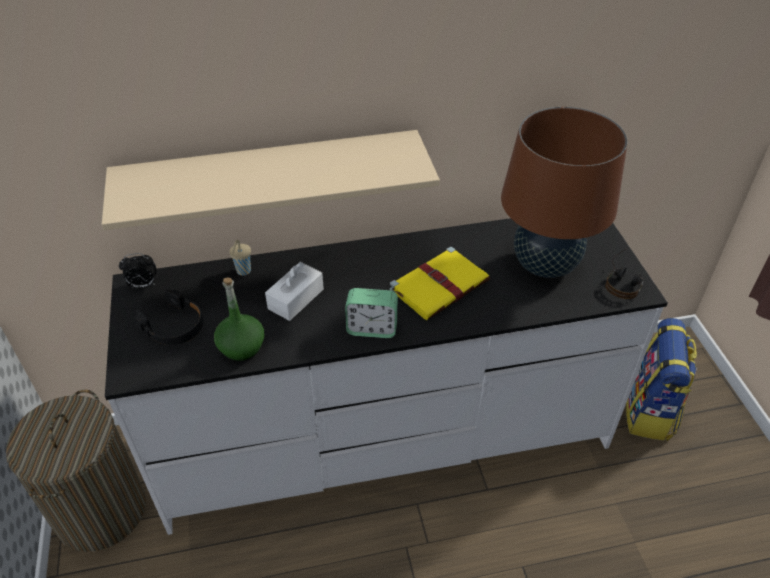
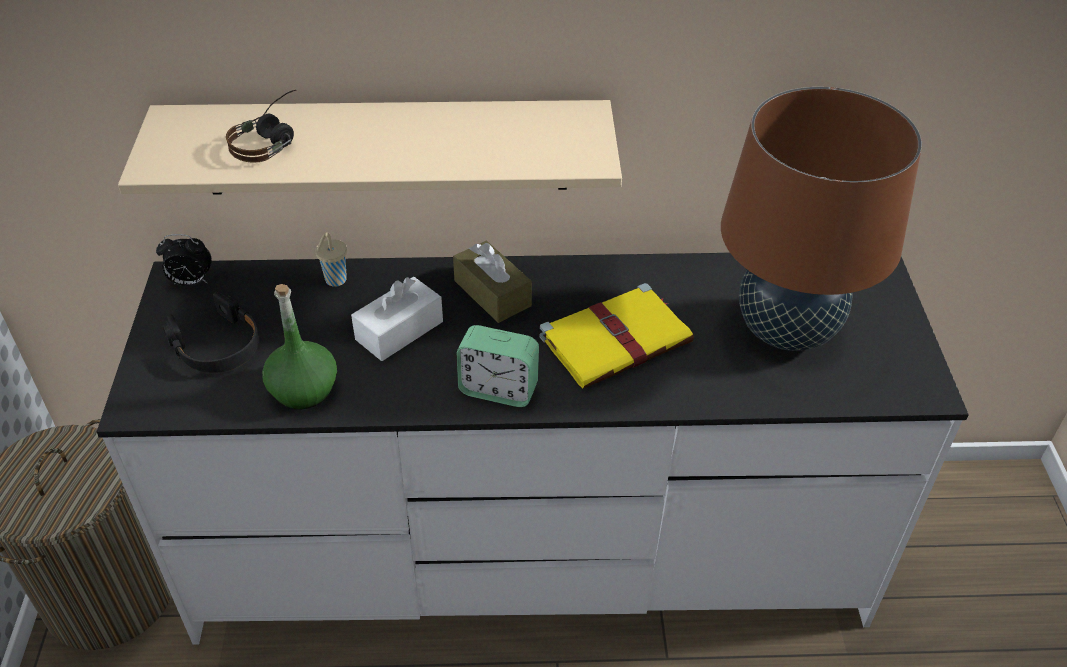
camera: 10 degrees right, 0 degrees up
(351, 266) = (492, 293): none -> brown tissue box
(624, 281) = (905, 371): headphones -> headphones (272, 140)
(650, 411) = (947, 581): backpack -> none

